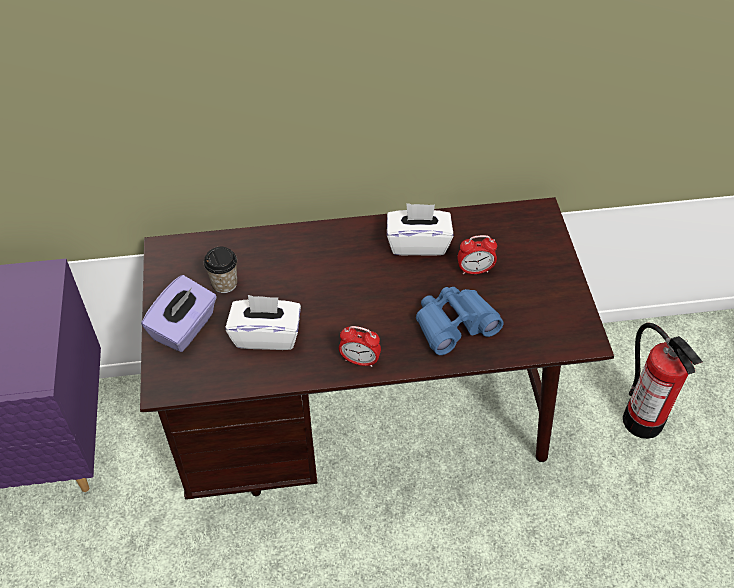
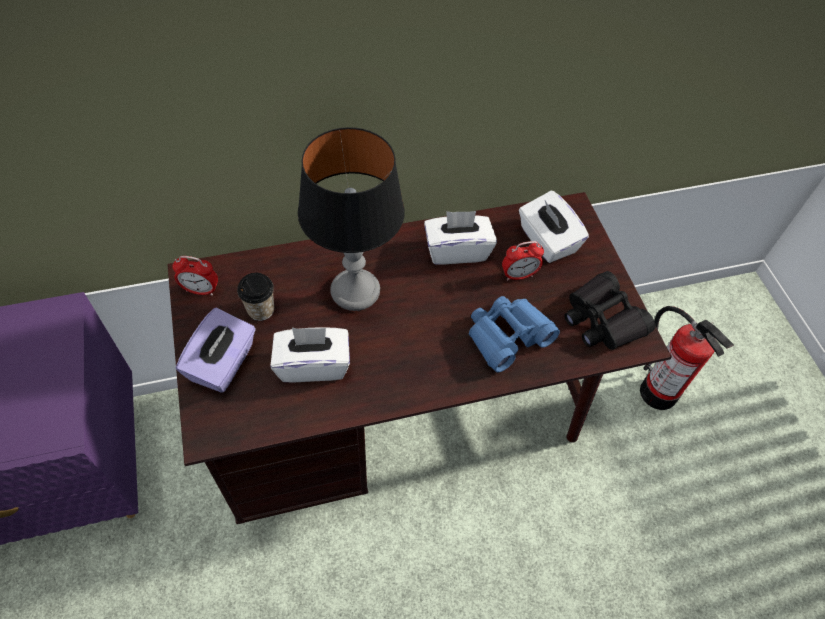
camera: 10 degrees left, 5 degrees up
(314, 273) = (355, 291): none -> table lamp
(360, 360) = (416, 385): alarm clock -> alarm clock (201, 290)
(508, 240) = (546, 241): none -> white tissue box
(550, 317) = (602, 320): none -> black binoculars

